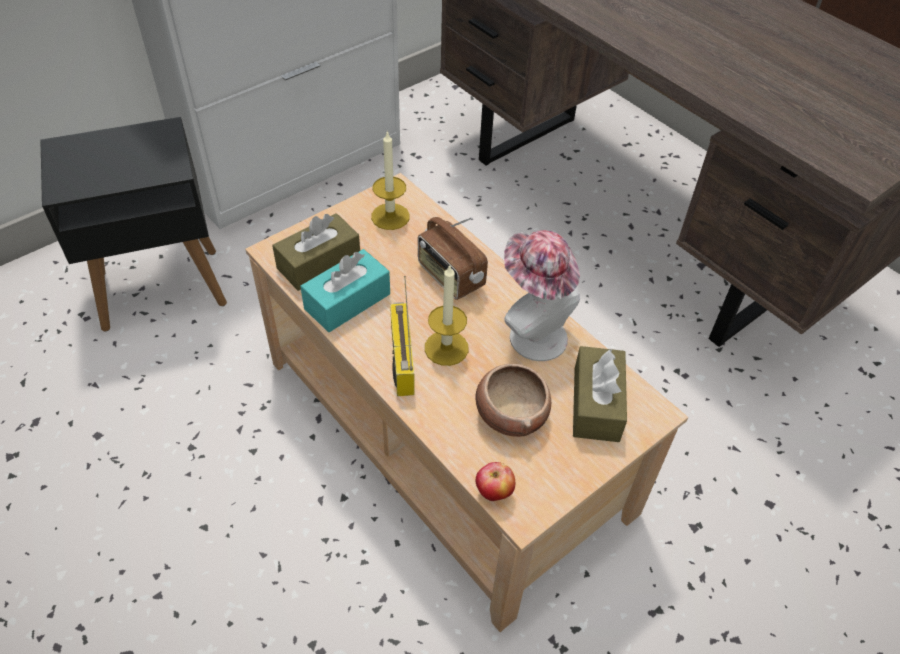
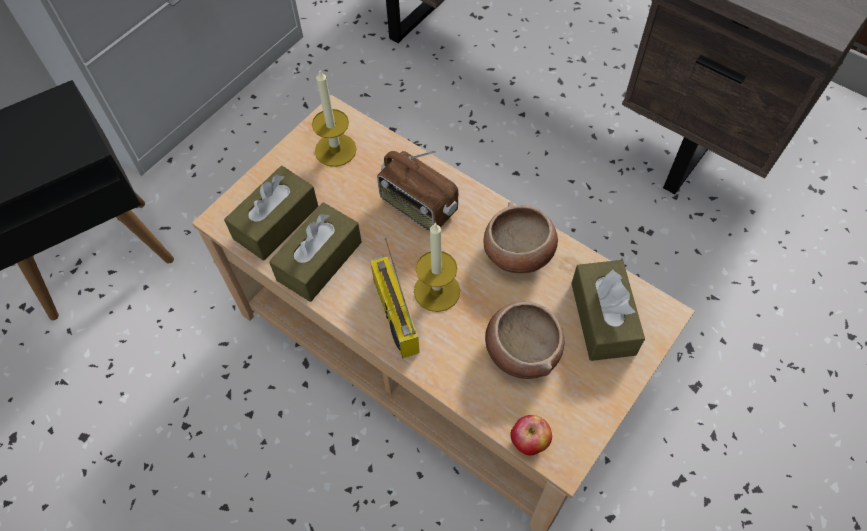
camera: 10 degrees left, 10 degrees up
(347, 301) = (319, 261): turquoise tissue box -> brown tissue box
(532, 333) = (518, 253): hat -> bowl

